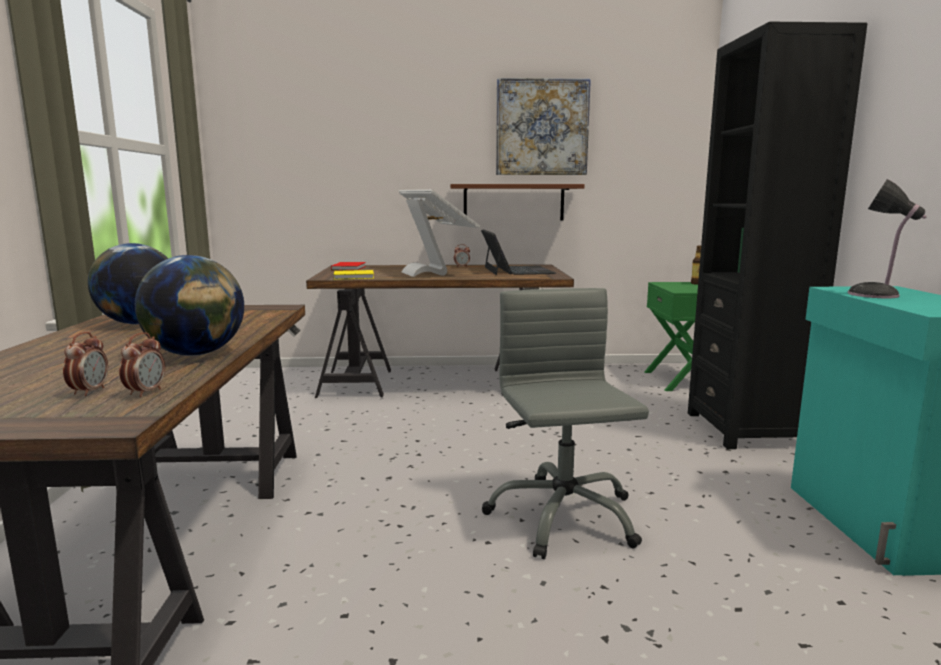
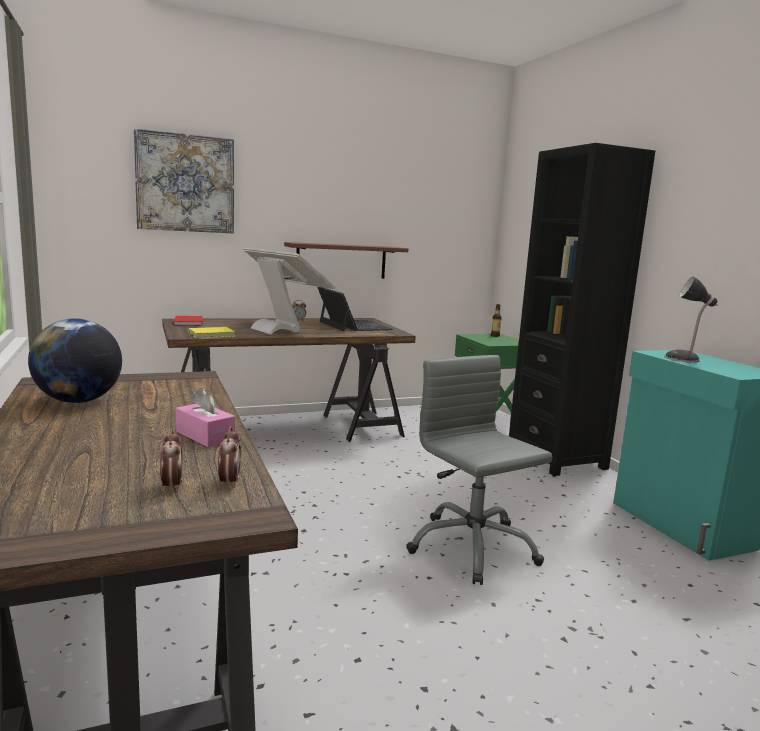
camera: 20 degrees left, 0 degrees up
(196, 354) = (205, 436): globe -> pink tissue box
(542, 127) = (368, 194): picture -> picture (185, 183)

